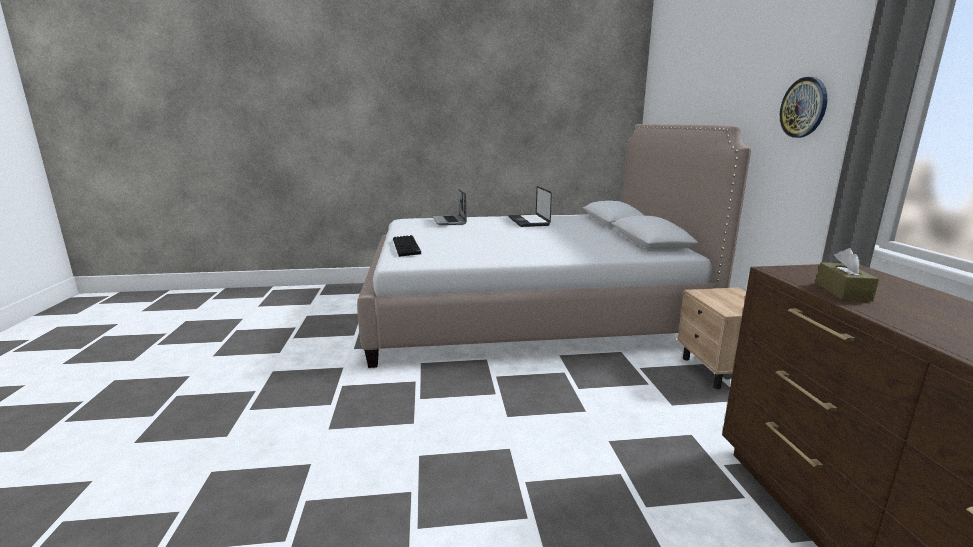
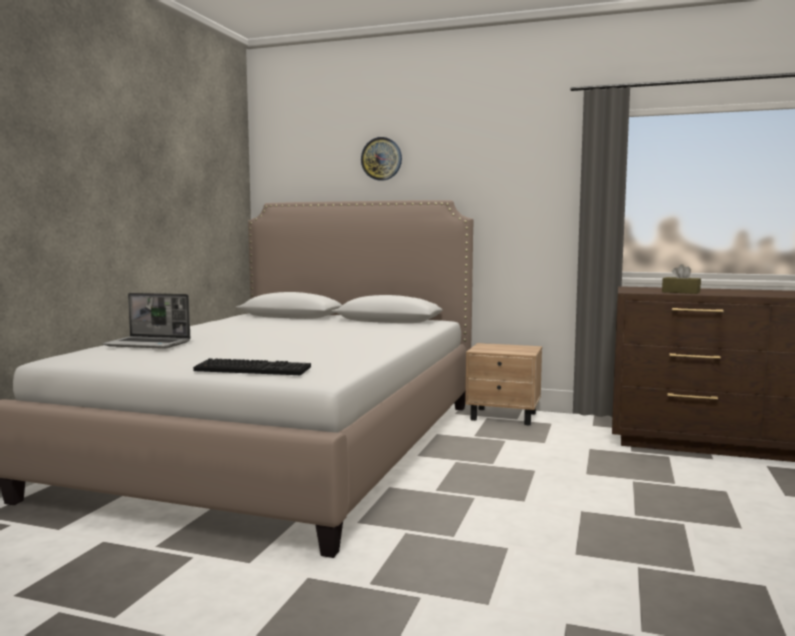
camera: 65 degrees left, 10 degrees down
(528, 221) = (227, 329): laptop -> none
(804, 107) = (514, 186): wall clock -> wall clock (381, 159)

